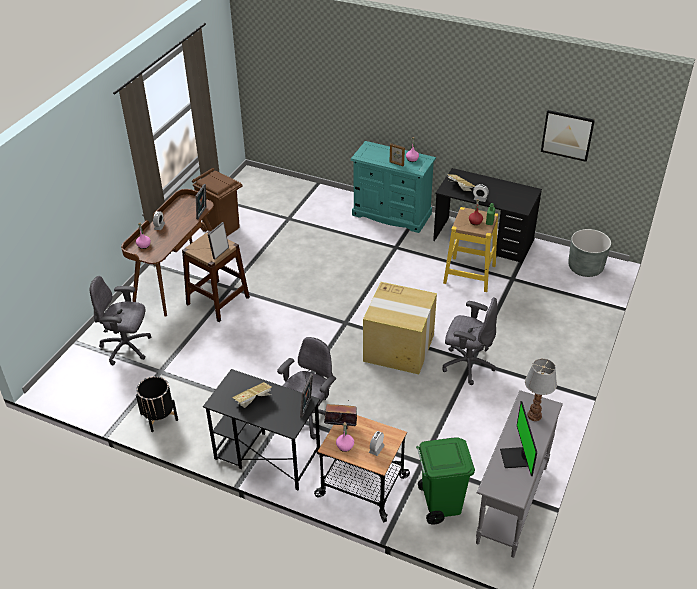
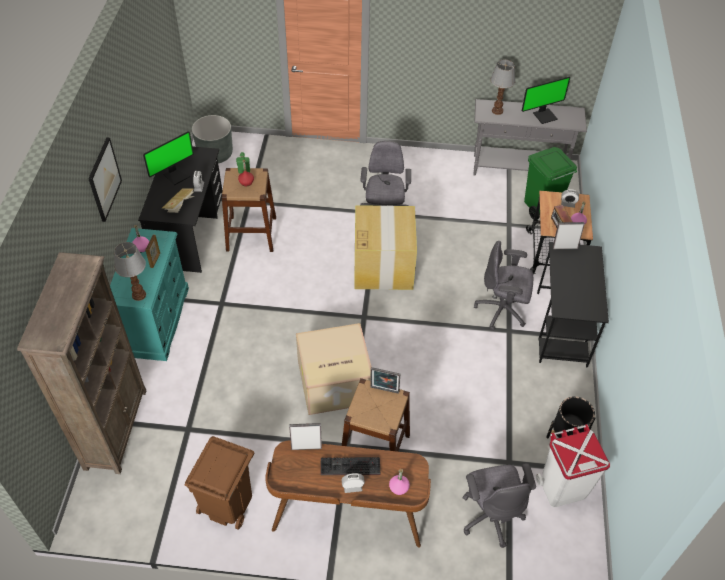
camera: 110 degrees left, 10 degrees up
(118, 396) = (562, 488): none -> white trash can
(174, 227) = (349, 468): none -> keyboard
(253, 400) = (579, 286): book -> none
(288, 292) = (333, 383): none -> cardboard box
(307, 190) = (116, 428): none -> brown bookcase
(366, 154) = (139, 294): none -> table lamp
(469, 274) = (251, 234): yellow stool -> brown stool
(498, 189) = (176, 175): none -> monitor
(567, 135) = (156, 75): picture -> picture (104, 179)

